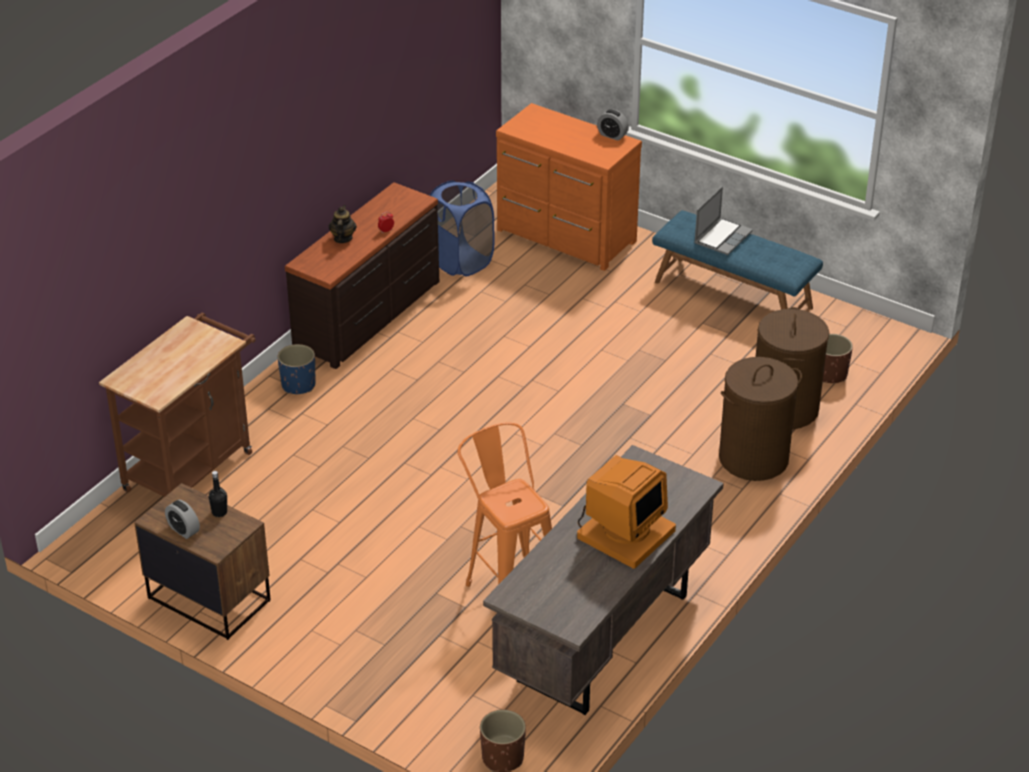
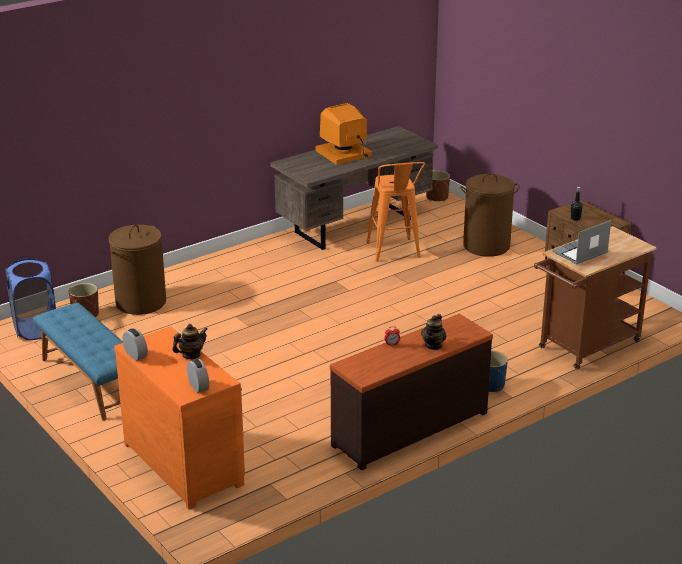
camera: 160 degrees left, 10 degrees down
(183, 530) = (599, 215): alarm clock -> alarm clock (198, 386)
(460, 261) = (299, 460): blue laundry basket -> blue laundry basket (35, 329)
(561, 145) = (191, 355): none -> teapot
(722, 237) = (93, 341): laptop -> laptop (580, 253)
(753, 459) = (191, 281): brown laundry basket -> brown laundry basket (486, 246)

